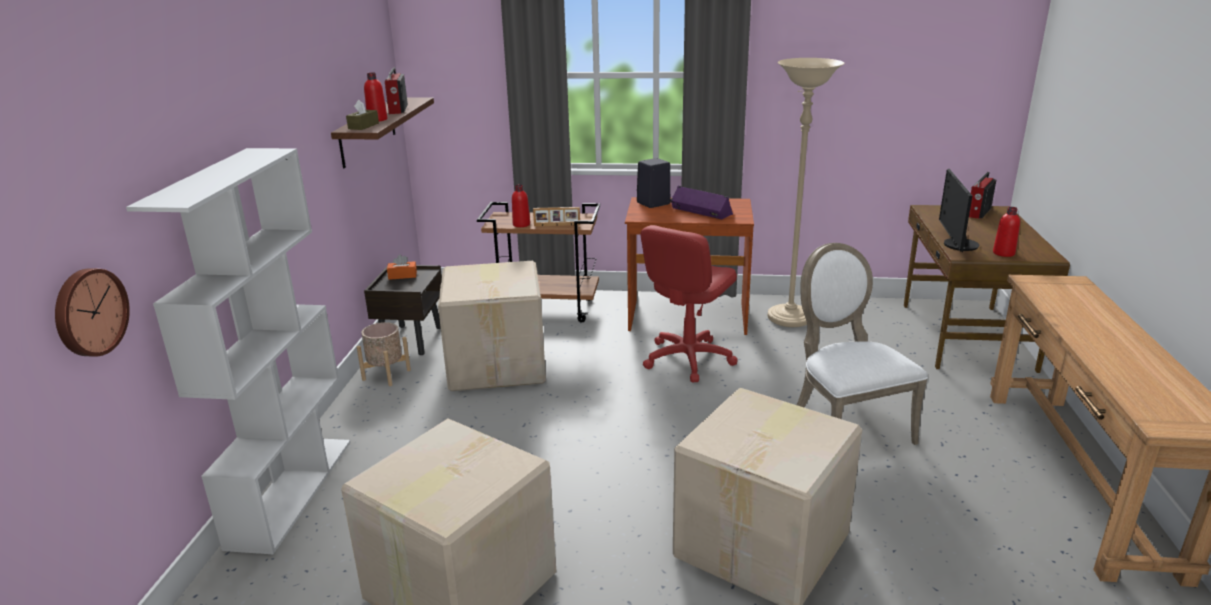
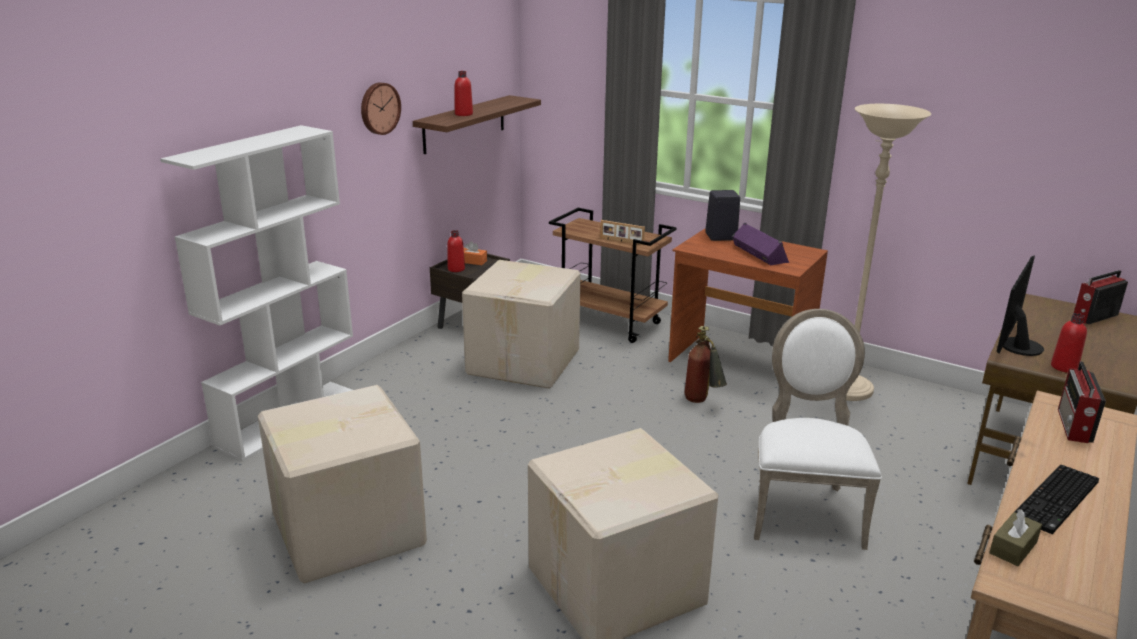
camera: 25 degrees right, 0 degrees up
(88, 312) = (113, 232): wall clock -> wall clock (379, 108)
(363, 126) = (444, 118): brown tissue box -> brown tissue box (1013, 547)
(386, 375) = (428, 347): beige planter -> none
(397, 109) = (493, 107): radio -> radio (1074, 426)
(521, 224) = (590, 234): red bottle -> red bottle (456, 269)
(688, 359) = (702, 402): red office chair -> fire extinguisher
(1116, 352) = (1057, 501): none -> keyboard

